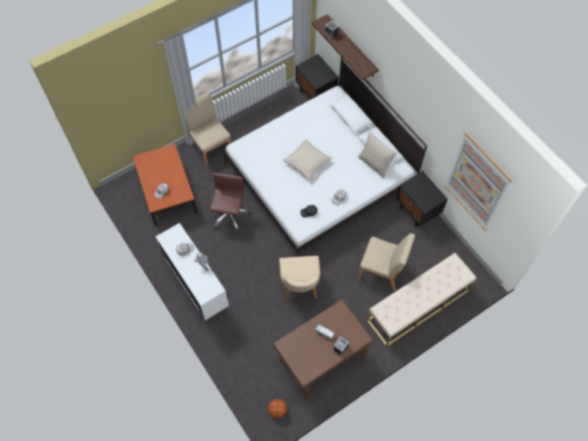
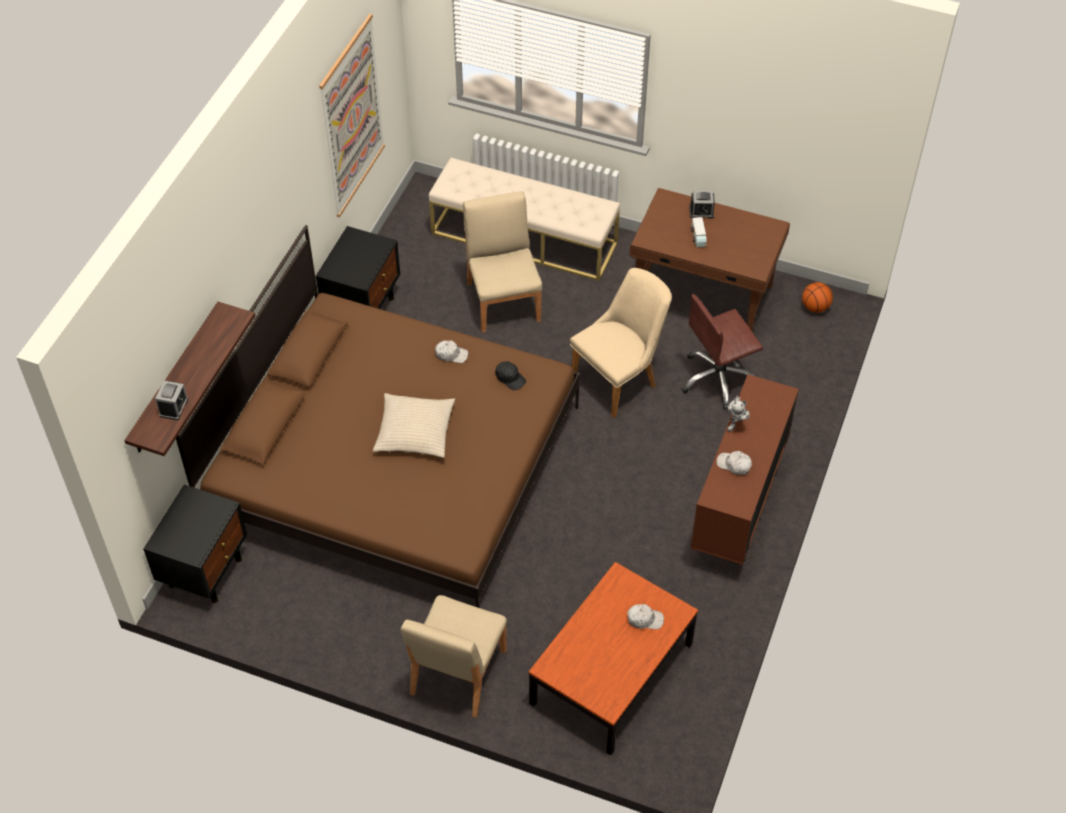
camera: 125 degrees left, 10 degrees down
(196, 286) = (737, 510): white cabinet -> brown cabinet
(229, 215) = (576, 547): brown office chair -> brown office chair (718, 379)
(319, 176) = (394, 465): white bed -> brown bed
(375, 164) = (346, 343): beige pillow -> none

